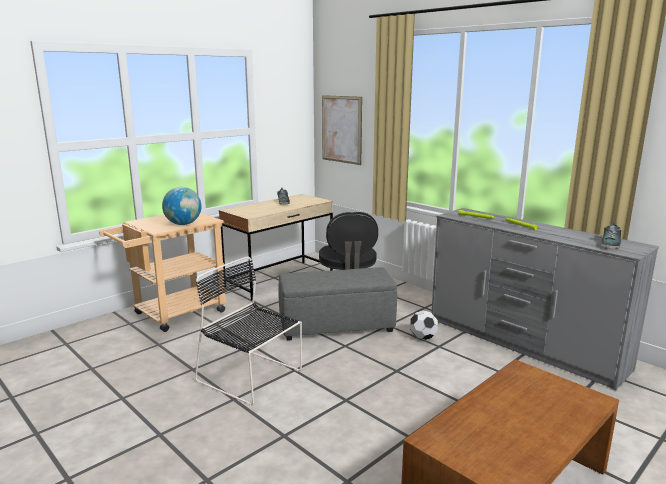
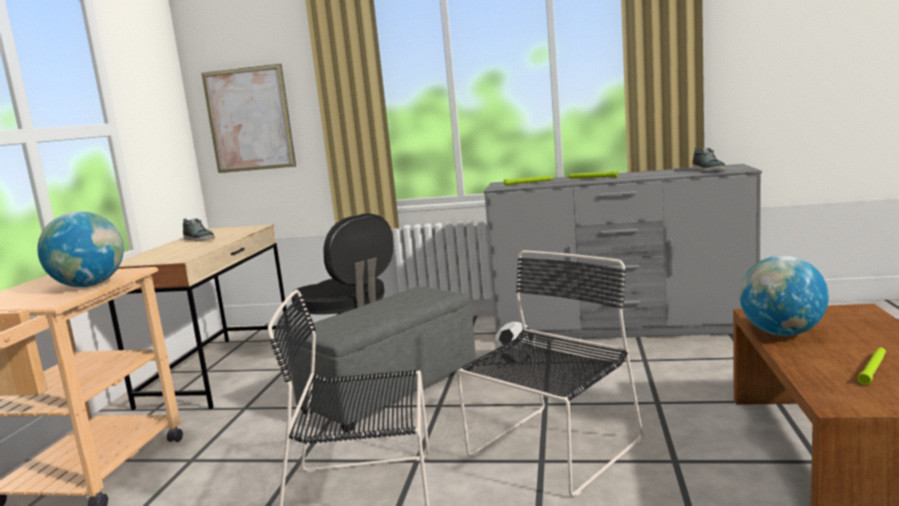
camera: 35 degrees left, 5 degrees down
(359, 397) = (551, 450): none -> black chair
(497, 434) = (873, 369): none -> green flashlight
(502, 388) = (782, 333): none -> globe

